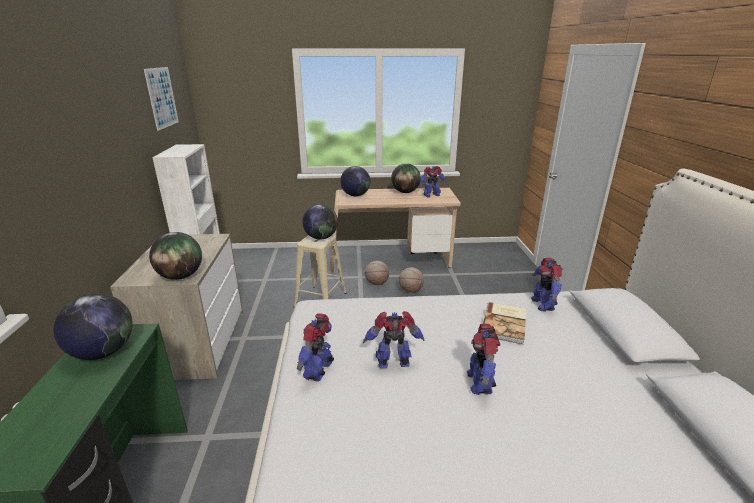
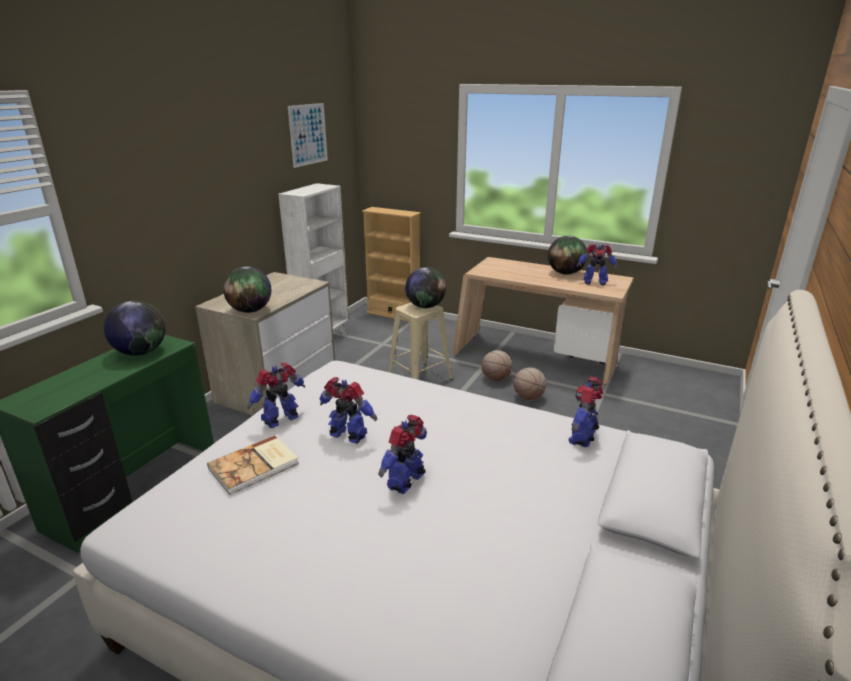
camera: 30 degrees right, 0 degrees up
(253, 253) = (393, 314): none -> beige bookcase
(355, 195) = (499, 266): globe -> none
(505, 324) = (506, 441): book -> book (255, 466)

